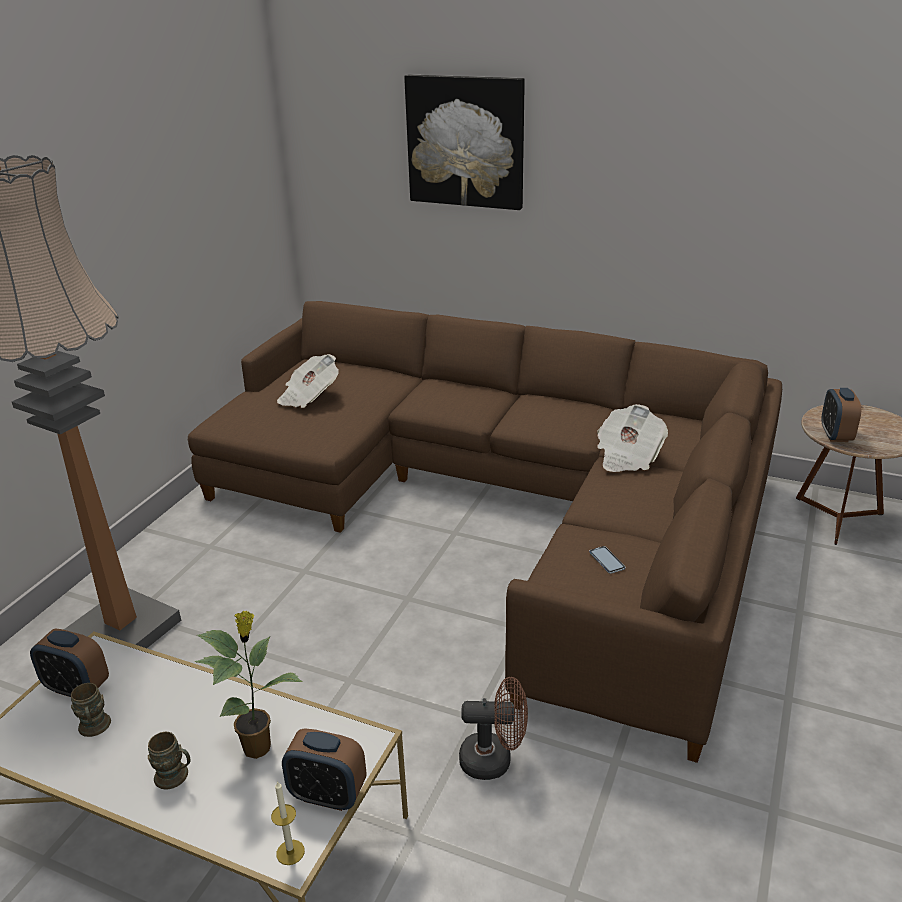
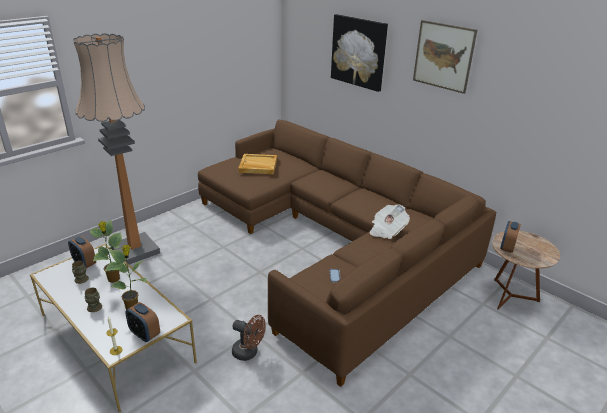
camera: 20 degrees right, 0 degrees up
(171, 701) = (114, 279): none -> potted plant
(309, 397) = (257, 166): newspaper -> beige tray
(647, 123) = (443, 56): none -> picture

